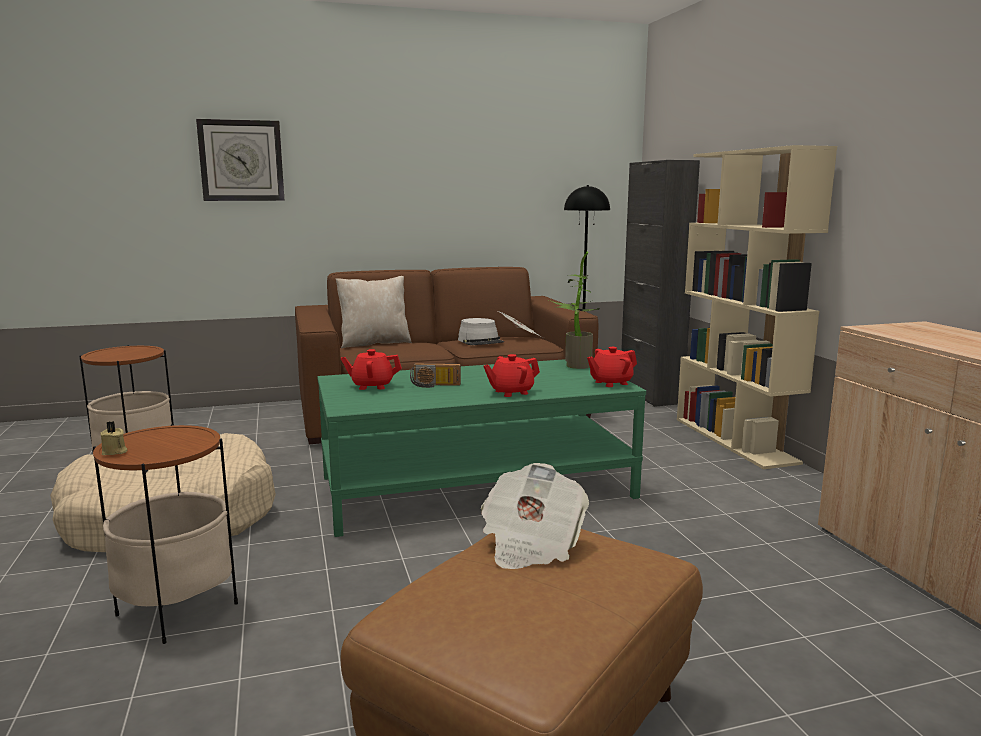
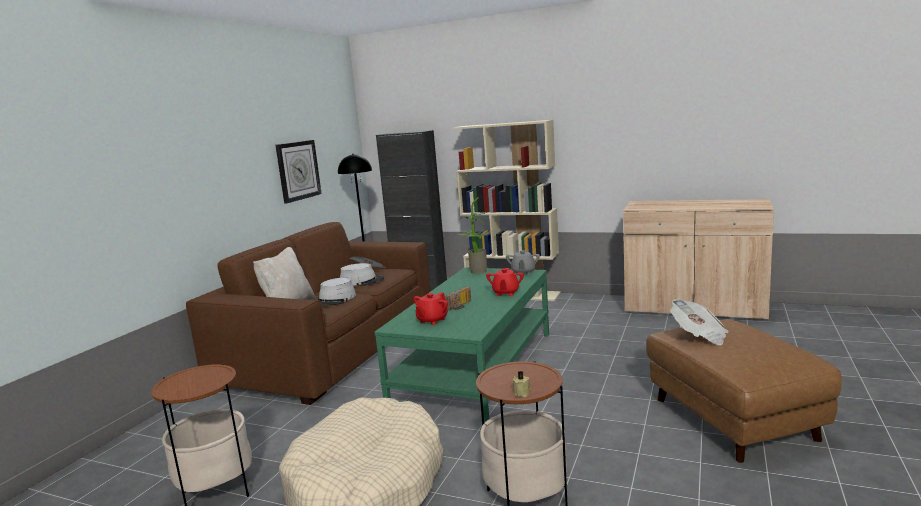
camera: 50 degrees left, 0 degrees up
(241, 161) = (114, 169): wall clock -> wall clock (298, 170)
(410, 347) = (335, 299): none -> grey hat
(610, 383) = (523, 272): red teapot -> grey teapot

